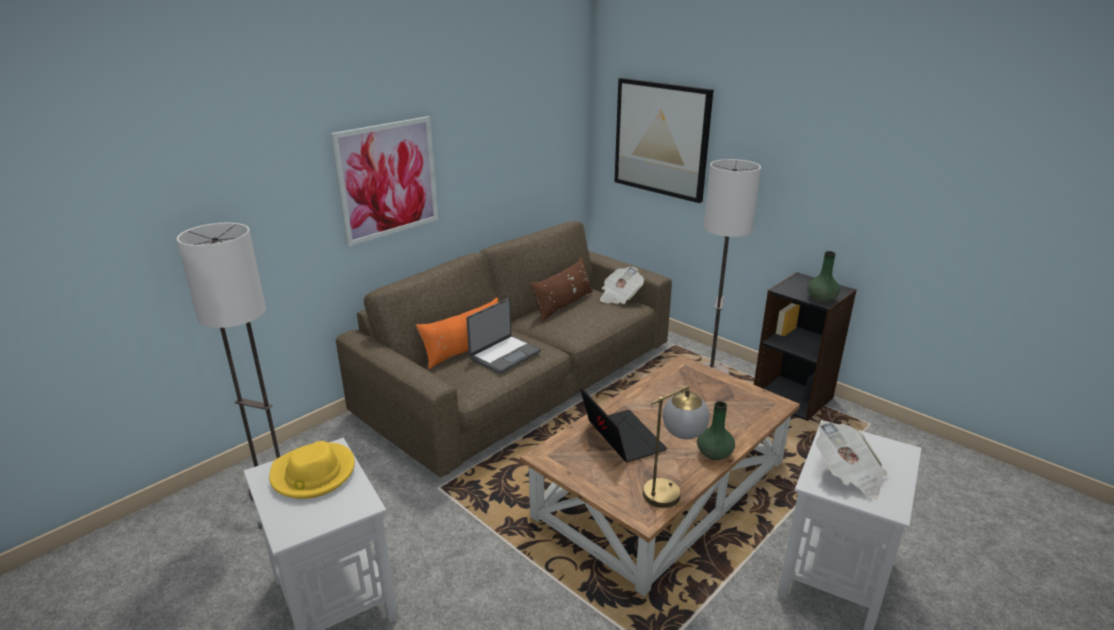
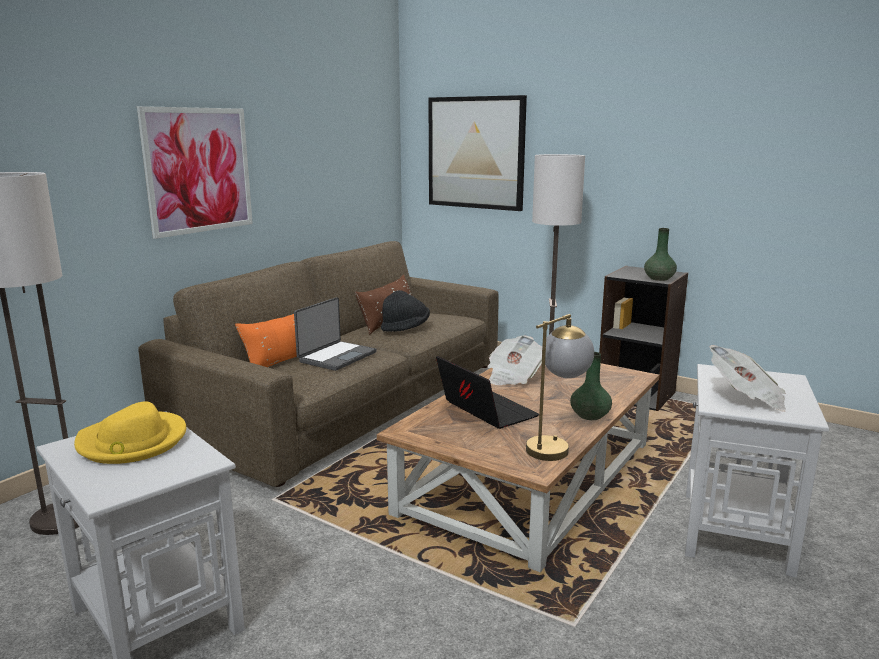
camera: 10 degrees left, 10 degrees down
(575, 319) = (405, 328): none -> black hat
(619, 296) = (446, 311): newspaper -> newspaper (513, 376)

